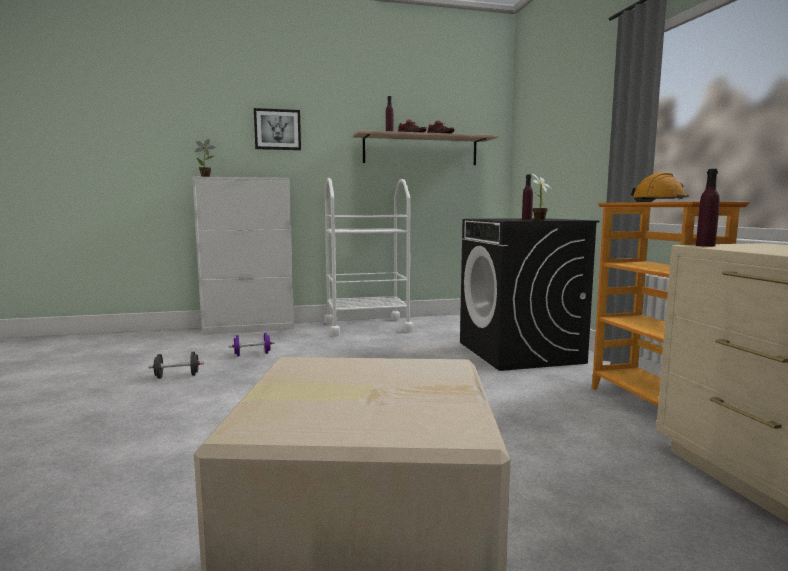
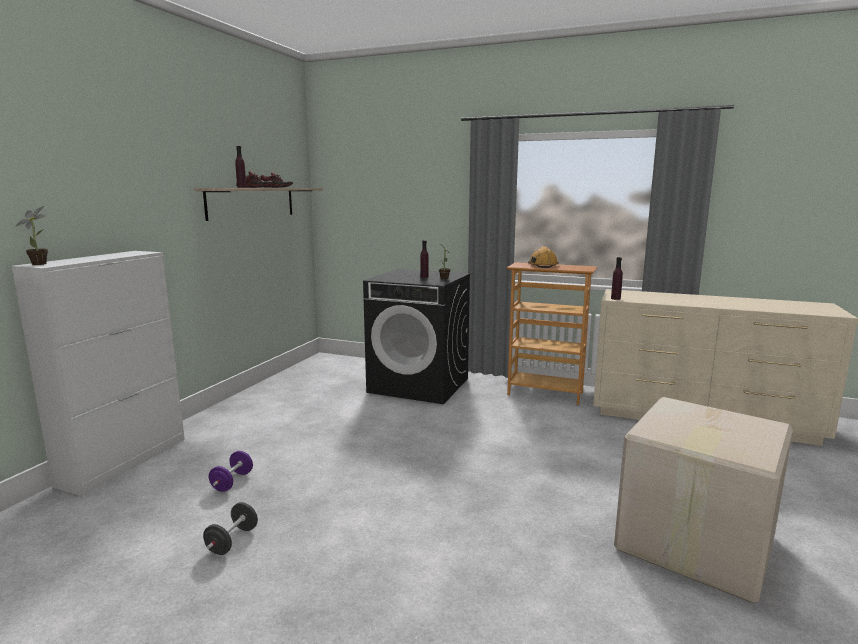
camera: 55 degrees left, 5 degrees up
(277, 129) = (113, 184): picture -> none
(367, 326) = (251, 407): white cart -> none

